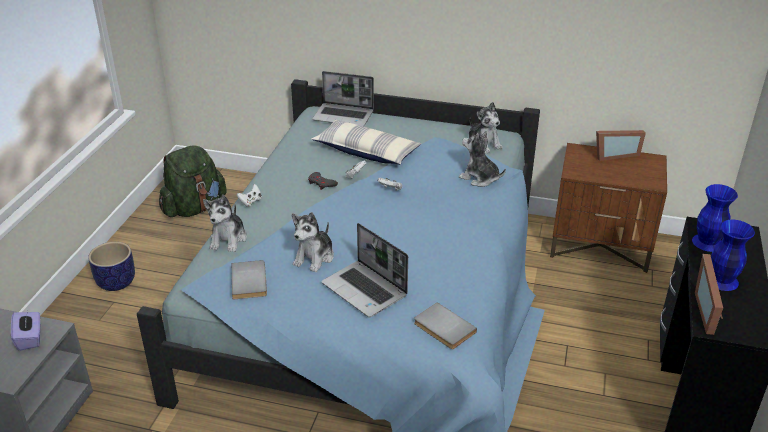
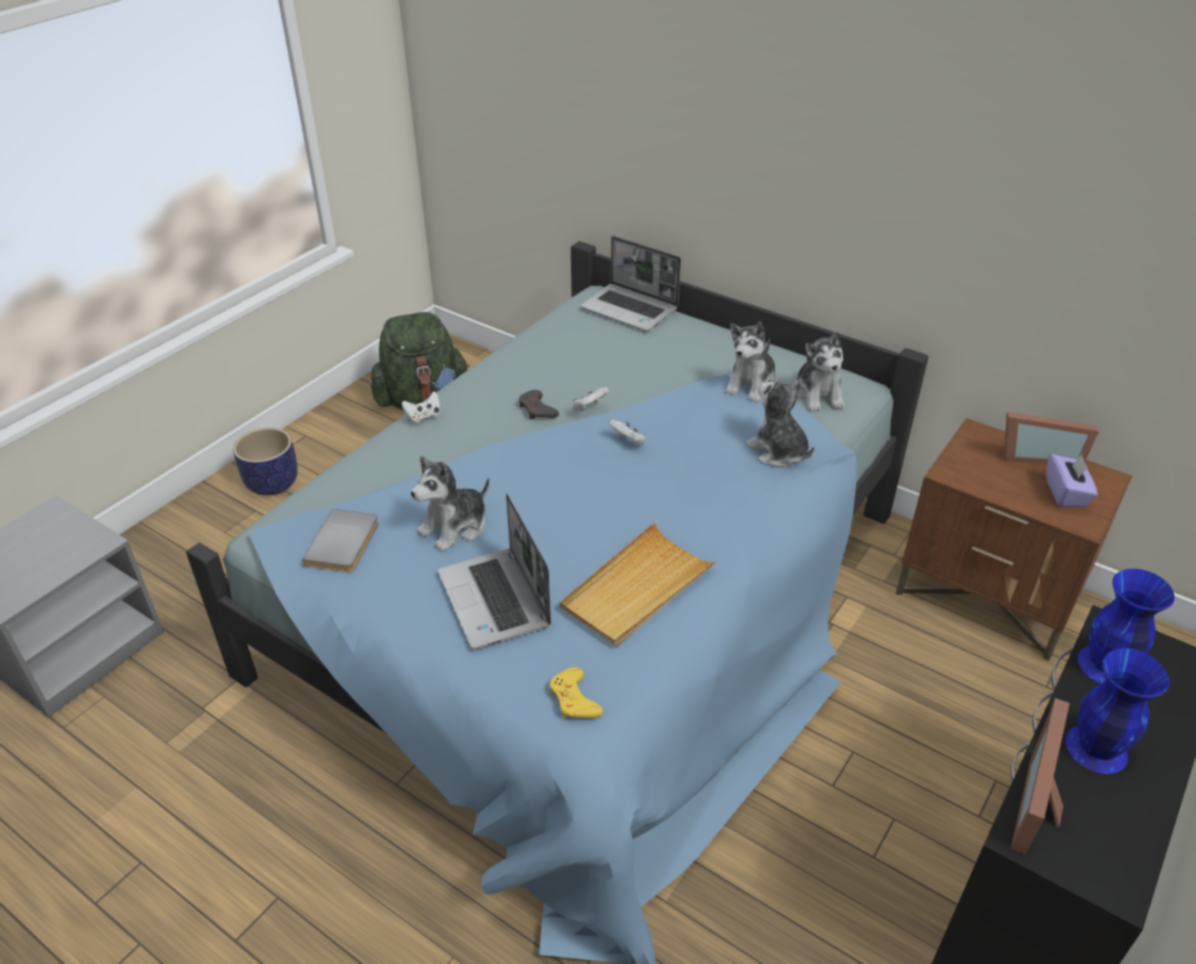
camera: 20 degrees right, 5 degrees up
(30, 338) = (64, 549): purple tissue box -> purple tissue box (1066, 493)
(228, 239) = (360, 468): plush toy -> plush toy (751, 384)
(366, 151) = (631, 372): pillow -> none
(443, 328) = (574, 699): grey book -> yellow game controller
(444, 265) = (637, 589): none -> beige tray

